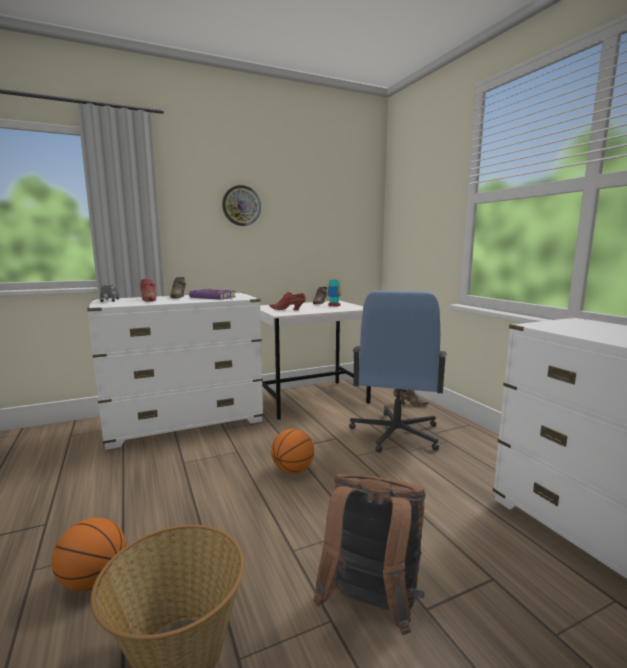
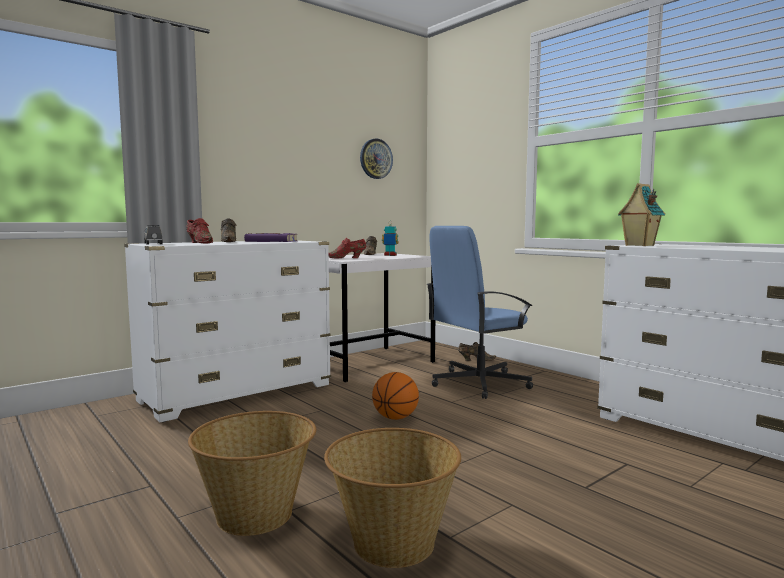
camera: 15 degrees left, 5 degrees down
(93, 580) = (256, 514): basketball -> basket
(241, 206) = (284, 142): wall clock -> wall clock (375, 159)
(370, 607) = (539, 492): brown backpack -> none
(395, 434) = (478, 383): blue office chair -> blue office chair turned 60 degrees clockwise
(550, 326) = (638, 245): none -> toy house

